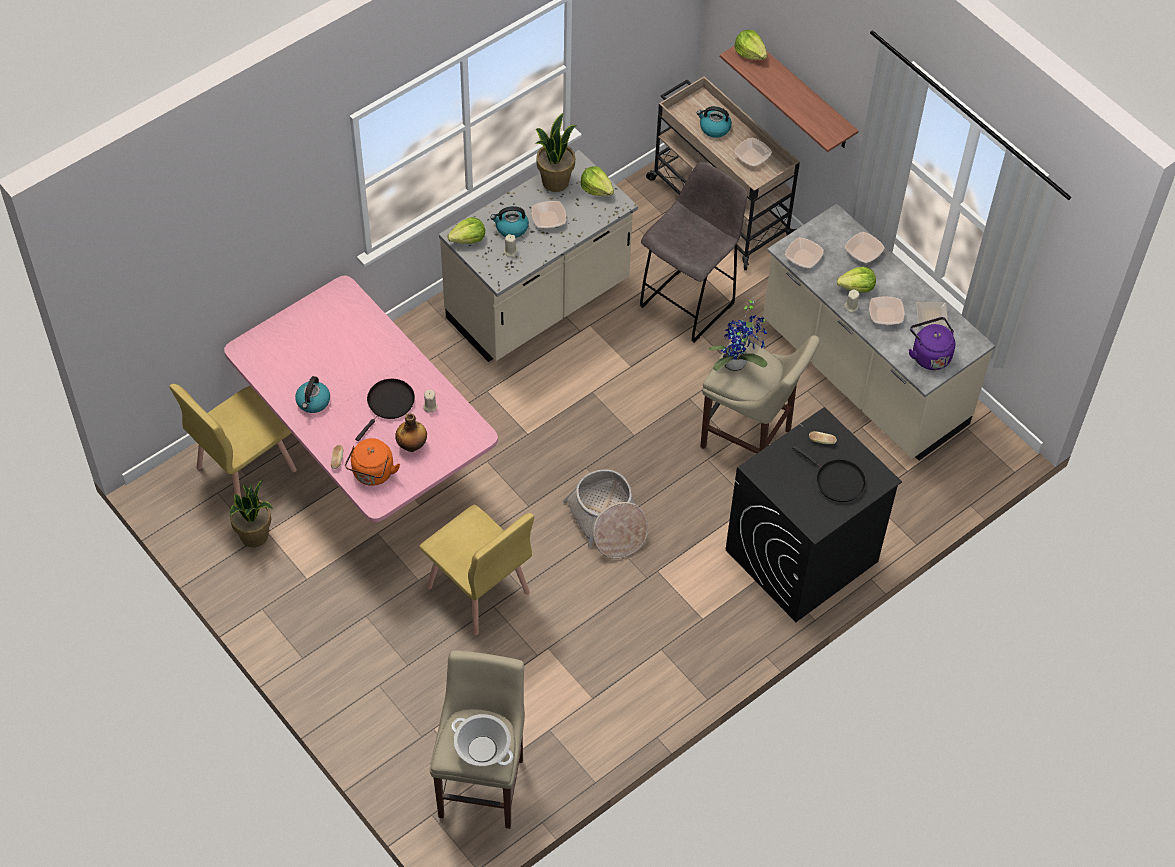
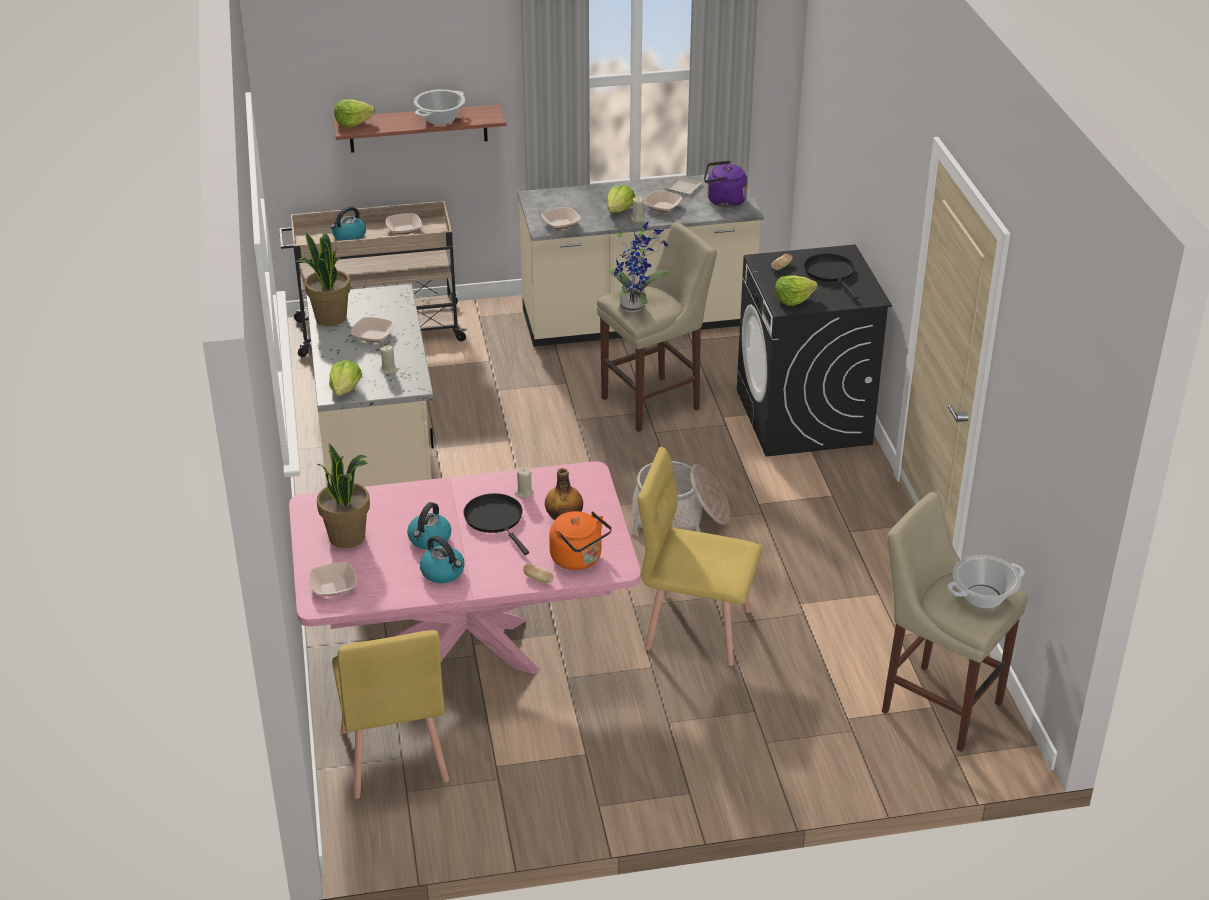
camera: 60 degrees left, 20 degrees down
(255, 536) = (493, 778): potted plant -> potted plant (348, 536)
(478, 590) = (697, 628): yellow chair -> yellow chair turned 150 degrees counterclockwise
(511, 228) = (359, 360): kettle -> kettle (429, 539)
(596, 189) = (366, 298): lettuce -> lettuce (793, 299)
(689, 303) = (469, 383): grey stool -> none
(800, 105) = (440, 119): none -> cooking pot
(837, 481) = (831, 273): black frying pan -> black frying pan turned 90 degrees counterclockwise
(863, 252) = (584, 195): bowl -> bowl (333, 586)

